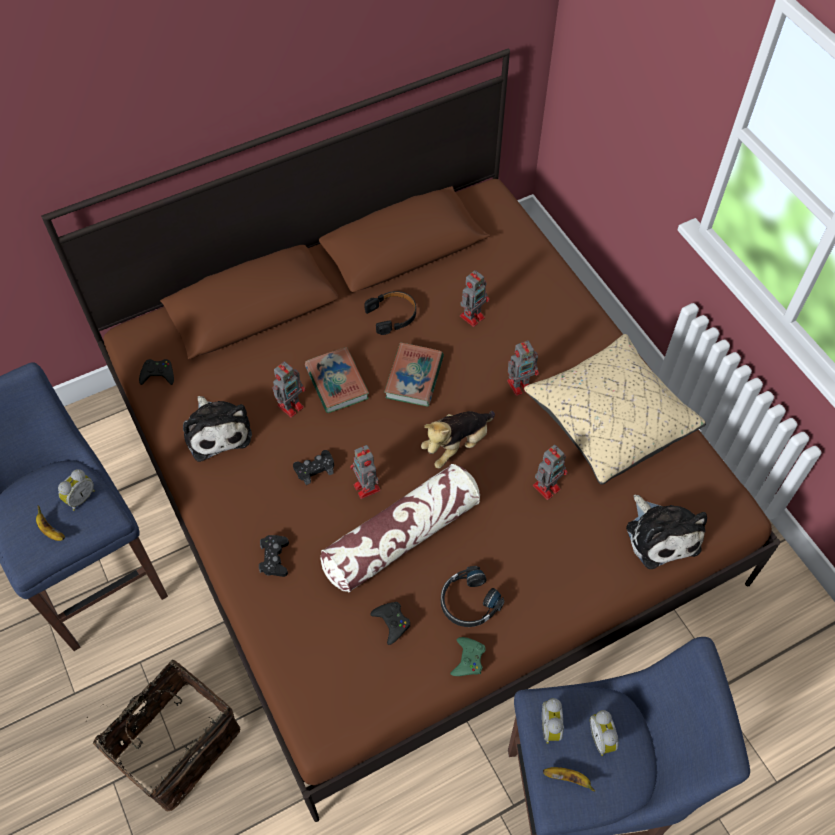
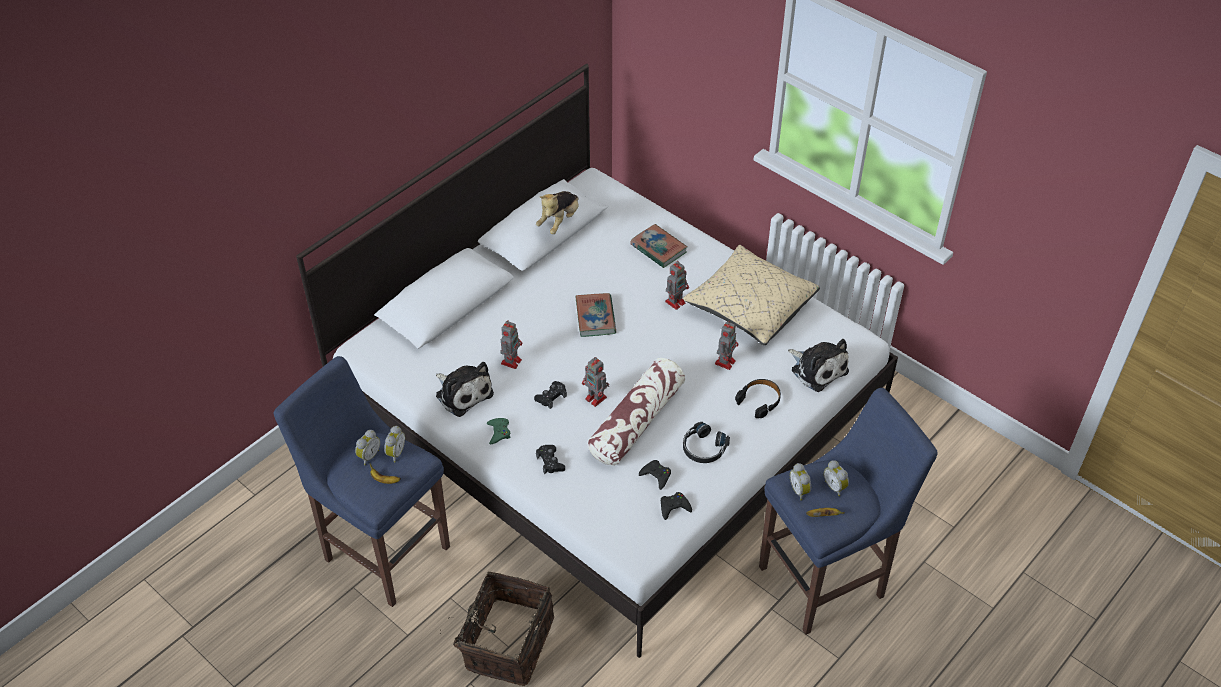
camera: 20 degrees left, 10 degrees down
(49, 491) = (368, 456): none -> alarm clock
(158, 374) = (396, 368): black game controller -> black game controller (674, 507)
(337, 383) = (539, 336): book -> book (658, 249)
(392, 315) = (558, 280): black headphones -> black headphones (759, 400)
(417, 481) = (610, 410): brown bed -> white bed
(457, 445) = (648, 353): plush toy -> plush toy (559, 221)
(468, 659) = (720, 482): green game controller -> green game controller (499, 432)
(473, 316) = (619, 265): toy robot -> none

